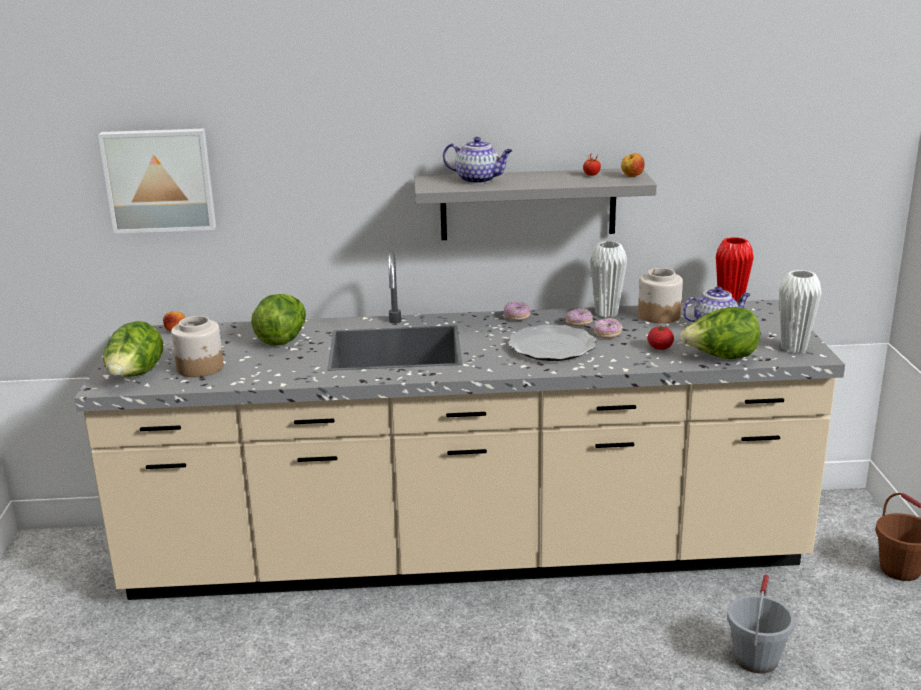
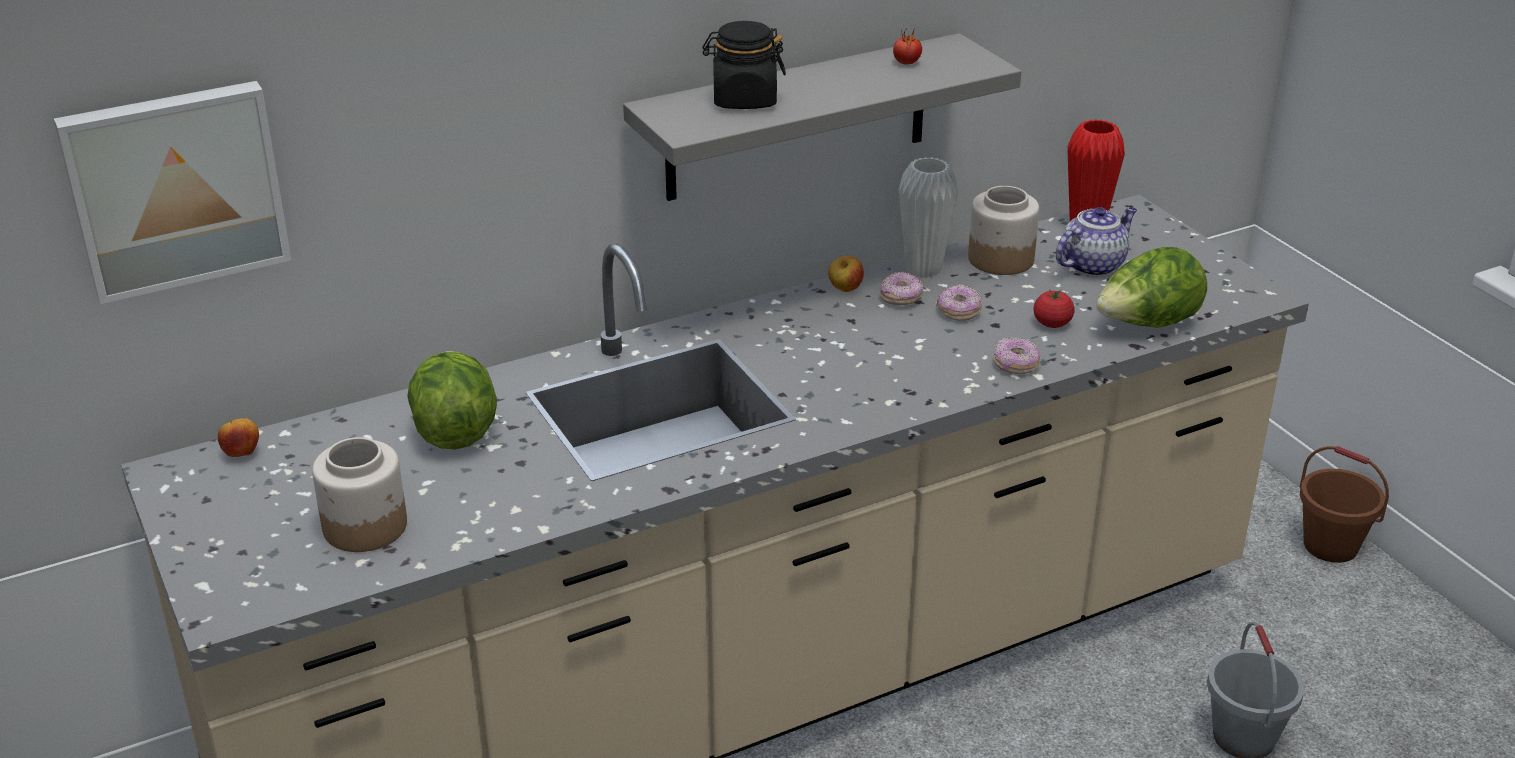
camera: 25 degrees left, 10 degrees up
(135, 377) = (262, 574): lettuce -> none
(478, 180) = (744, 100): teapot -> black jar
(516, 317) = (797, 303): donut -> donut (1015, 365)
(551, 347) = (899, 354): plate -> none
(631, 176) = (970, 58): apple -> apple (845, 290)
(793, 348) = (1225, 287): white vase -> none

